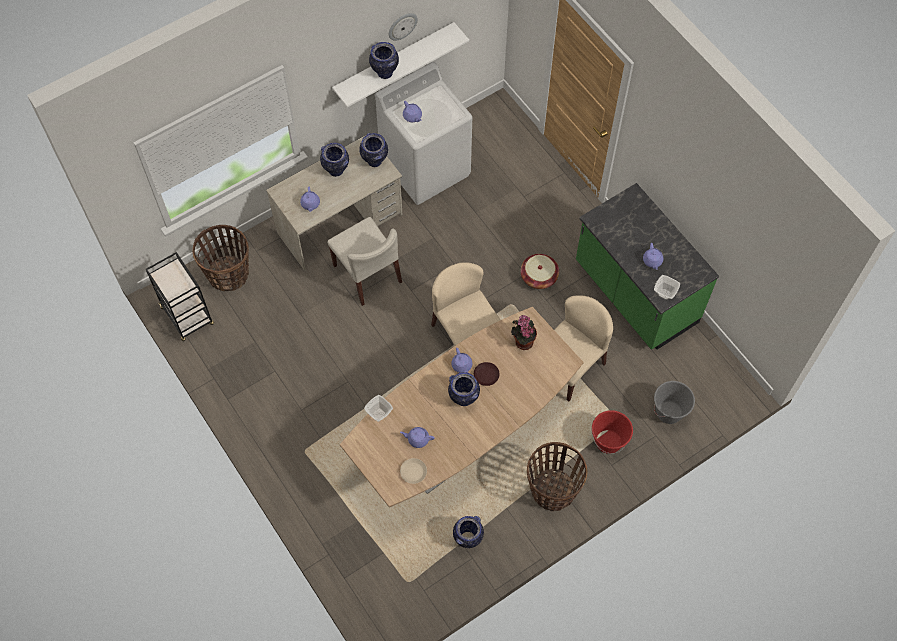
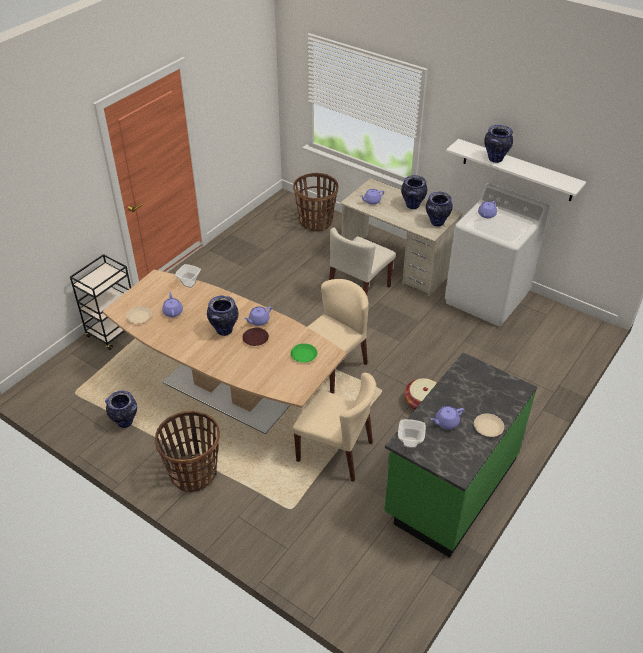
camera: 70 degrees right, 20 degrees down
(188, 316) = (270, 213): black cart -> black cart (114, 332)
(402, 26) = (536, 132): wall clock -> none
(522, 341) = (304, 355): potted plant -> green plate
(608, 442) = (264, 507): red bucket -> none
(667, 235) = (488, 427): none -> beige plate
(669, 412) = (321, 555): grey bucket -> none

